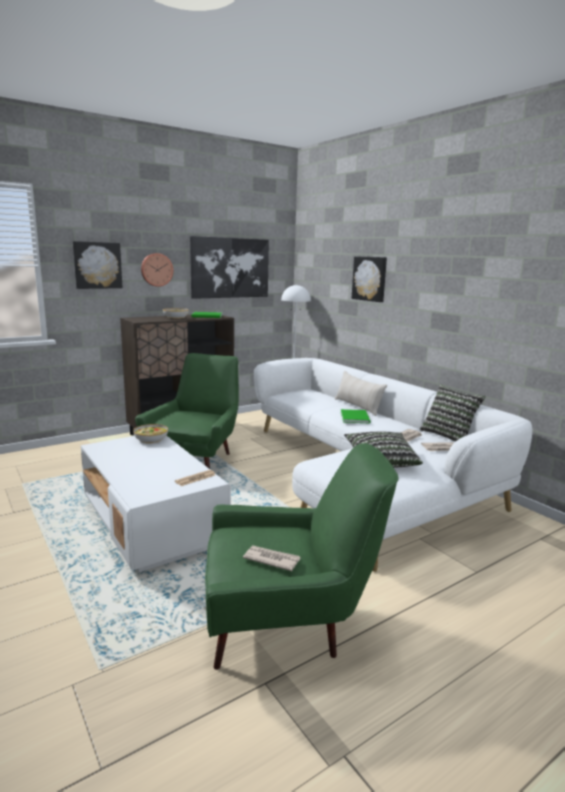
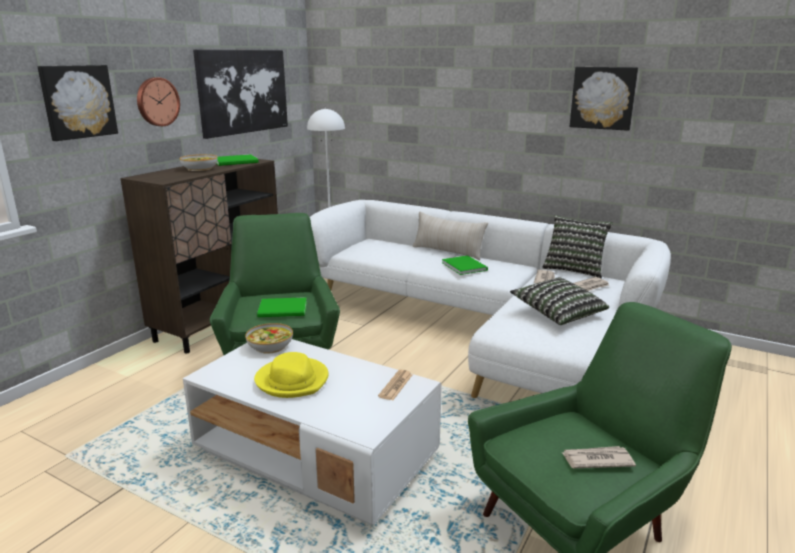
camera: 25 degrees left, 5 degrees up
(137, 460) = (292, 380): none -> yellow hat
(190, 421) = (284, 309): none -> green book
(370, 278) = (435, 97): picture -> picture (603, 98)

